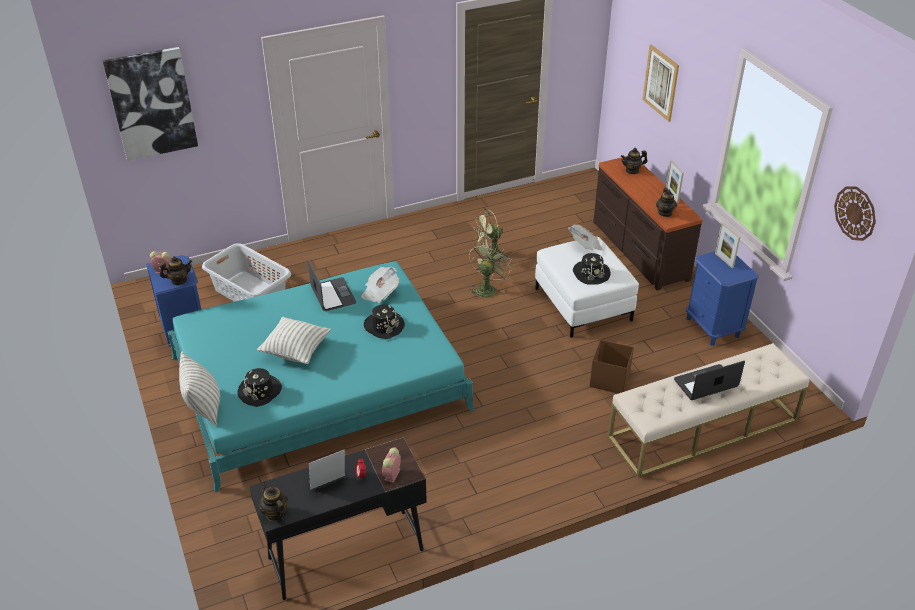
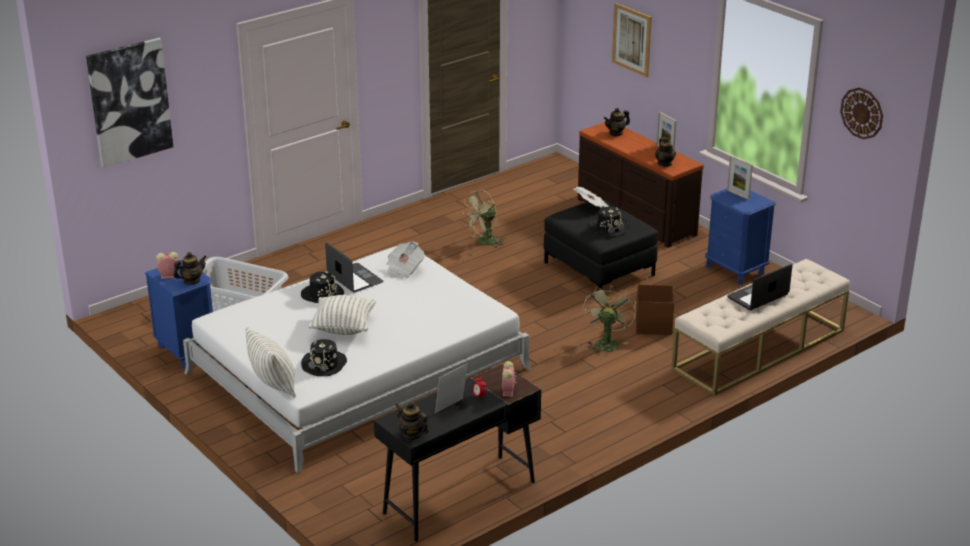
camera: 15 degrees left, 10 degrees down
(319, 383) = (358, 371): turquoise bed -> white bed
(384, 326) = (423, 296): black hat -> black hat (322, 295)
(487, 288) = (494, 269): green fan -> green fan (606, 342)
(583, 304) = (600, 269): white ottoman -> black ottoman

